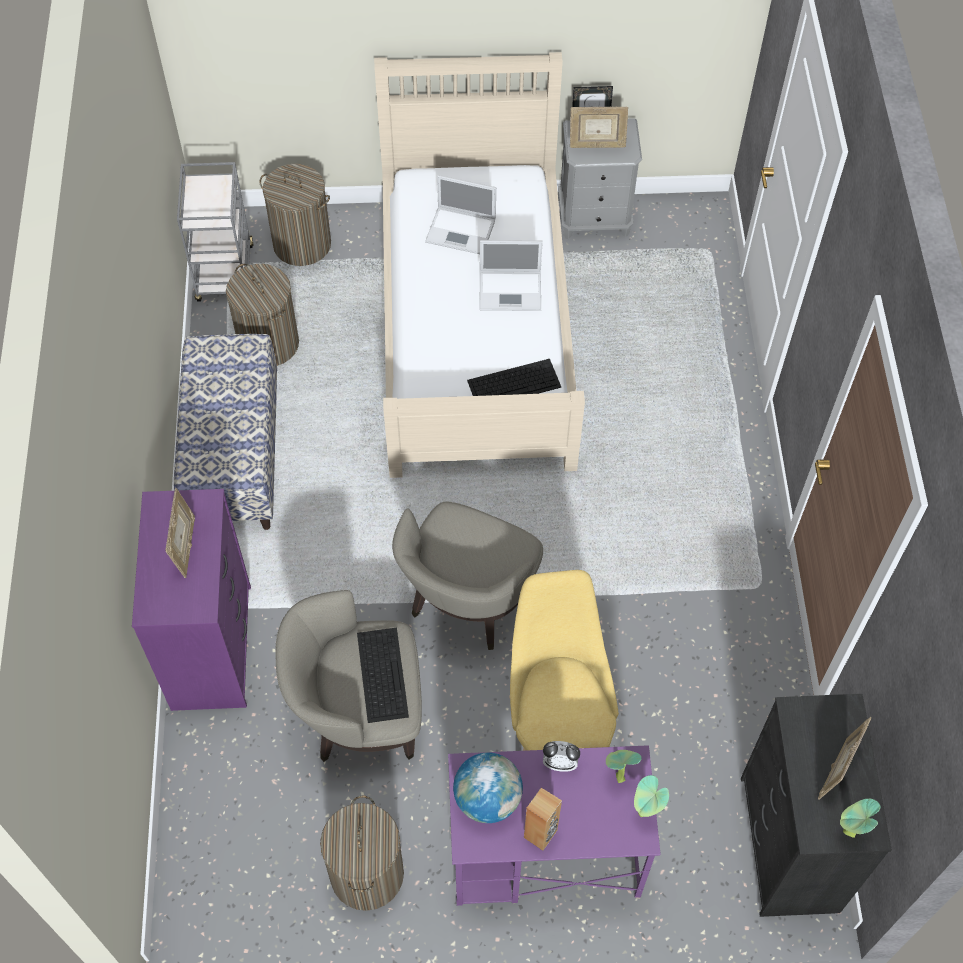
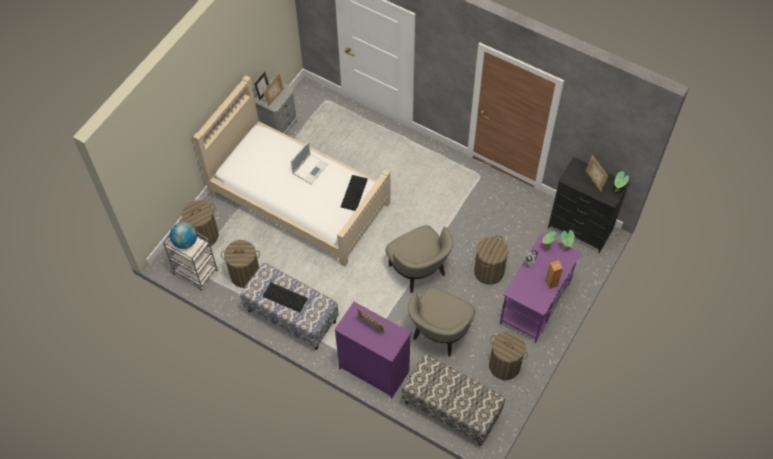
camera: 55 degrees left, 0 degrees up
(211, 828) = (451, 409): none -> bench
(381, 673) = (446, 305): keyboard -> keyboard (284, 297)
(462, 231) = (267, 168): laptop -> none
(487, 799) = (528, 291): globe -> globe (185, 242)
(556, 724) = (489, 271): yellow chair -> laundry basket

